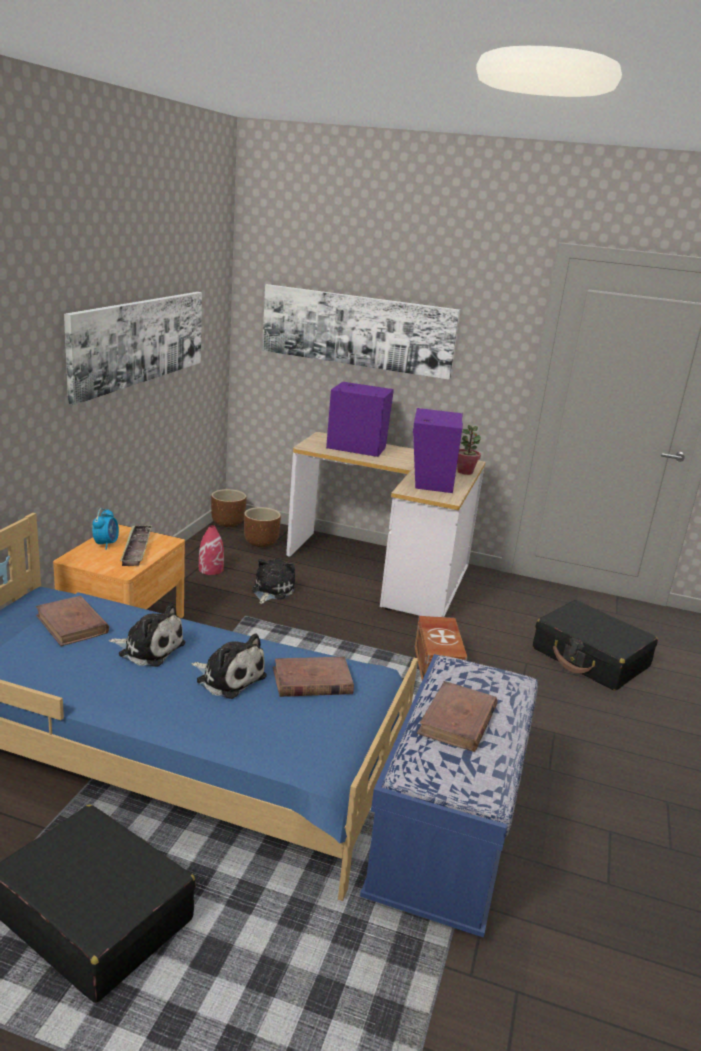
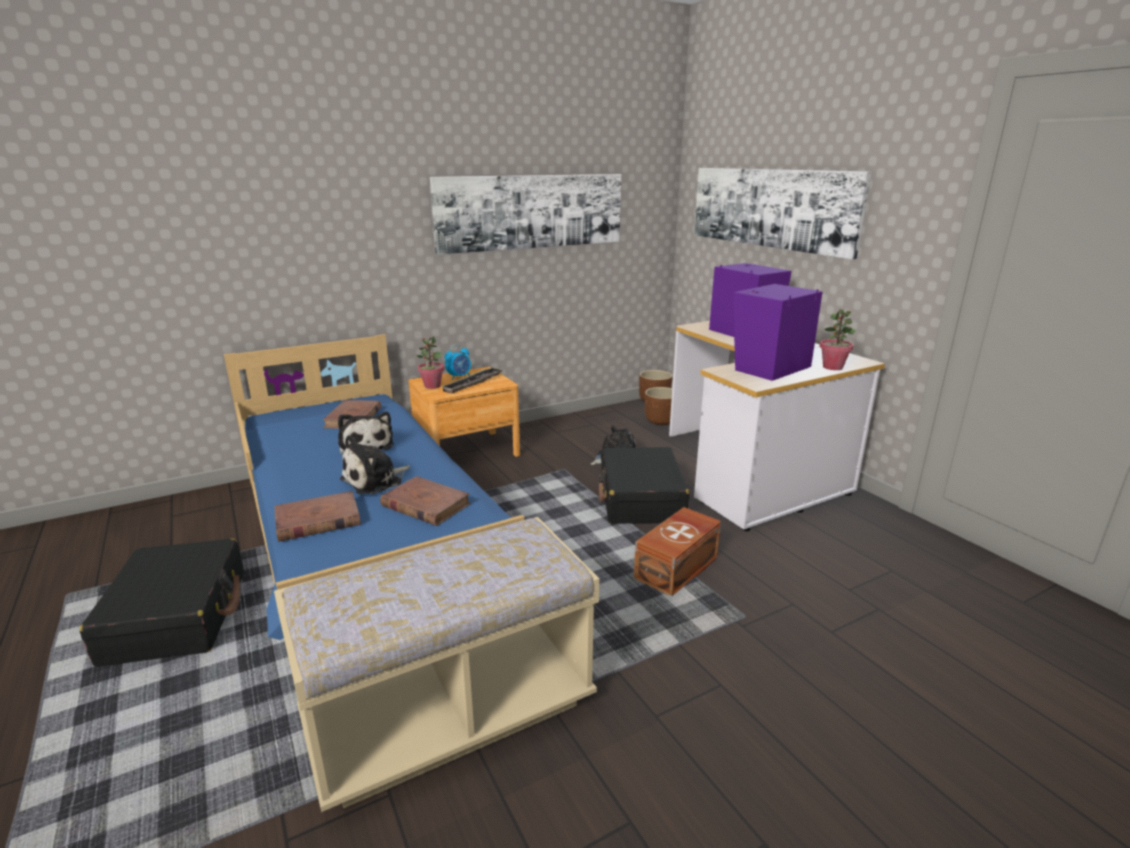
camera: 45 degrees right, 0 degrees up
(98, 562) = (432, 386): none -> potted plant
(211, 569) = (589, 430): red vase -> none
(228, 678) = (375, 480): plush toy -> plush toy turned 60 degrees clockwise
(444, 839) = (450, 713): blue bench -> beige bench
(457, 720) = (427, 572): brown book -> brown book (317, 521)
(590, 658) = (897, 634): black suitcase -> black suitcase (640, 499)

